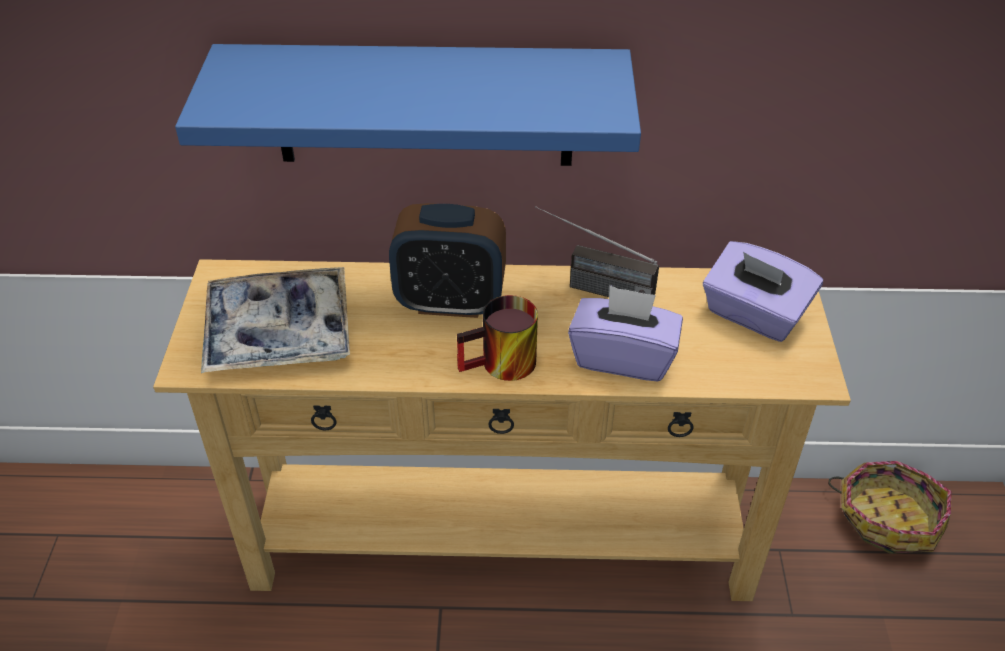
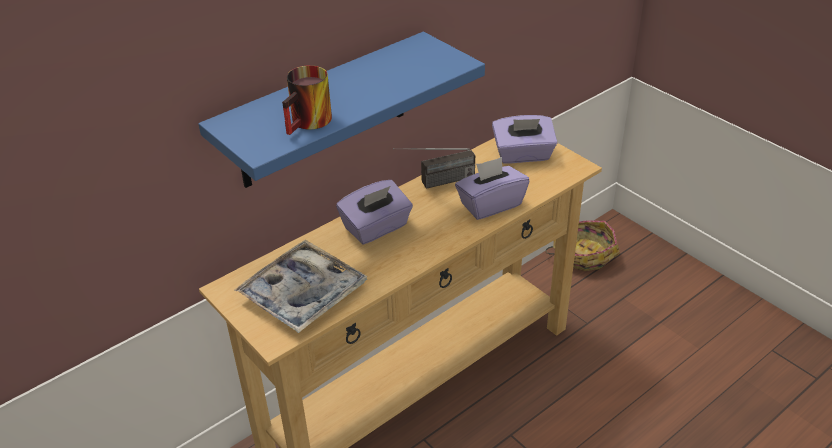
camera: 40 degrees left, 5 degrees down
(450, 302) = (376, 228): alarm clock -> purple tissue box
(501, 367) = (441, 241): mug -> mug (311, 123)

